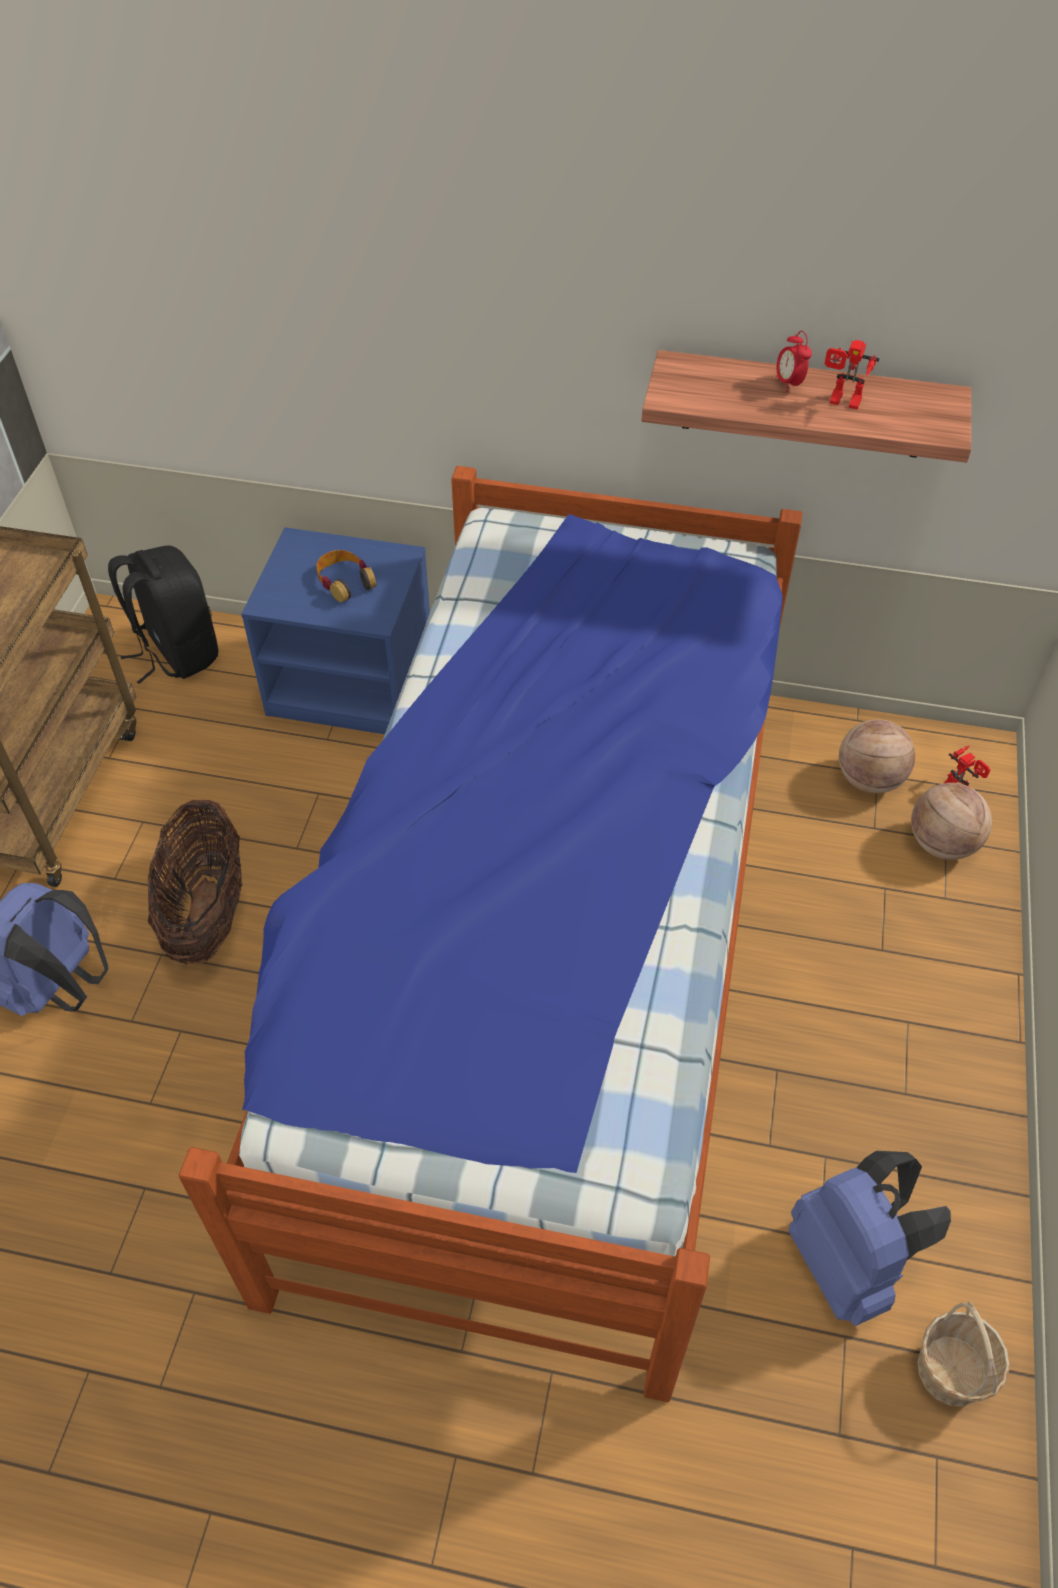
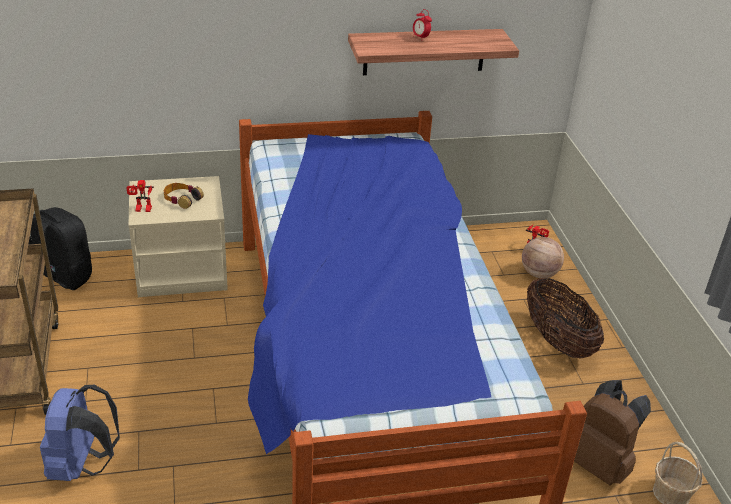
camera: 25 degrees left, 15 degrees down
(206, 912) = (156, 403): basket -> basket (558, 341)
(353, 682) = (182, 270): blue nightstand -> beige nightstand
(842, 402) = (450, 41): toy robot -> toy robot (142, 210)
(849, 1263) = (599, 463): blue backpack -> brown backpack
(869, 779) = (489, 254): basketball -> none

